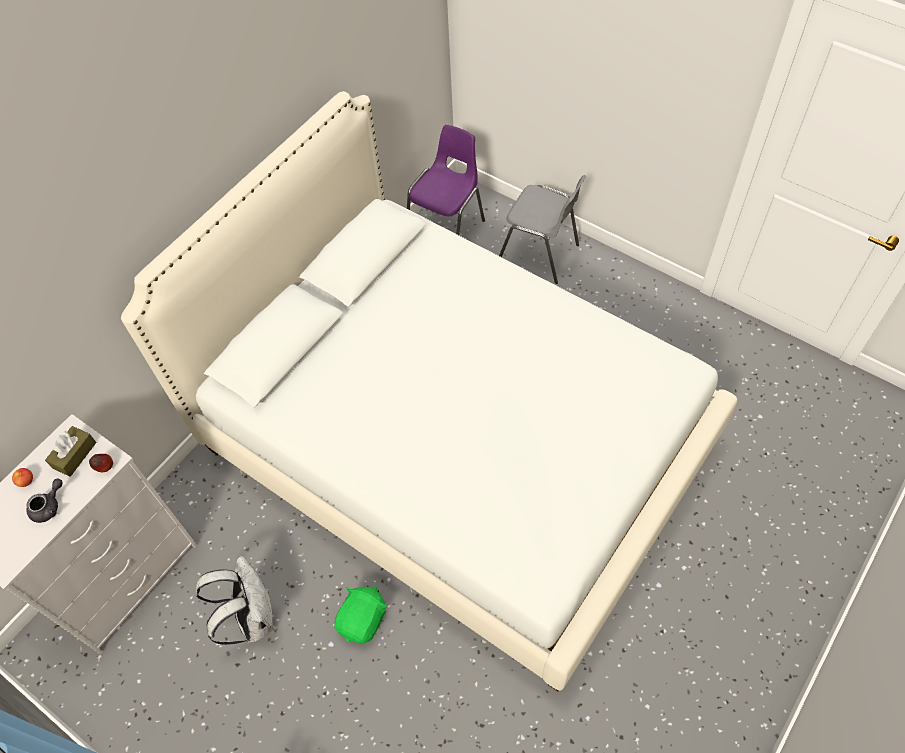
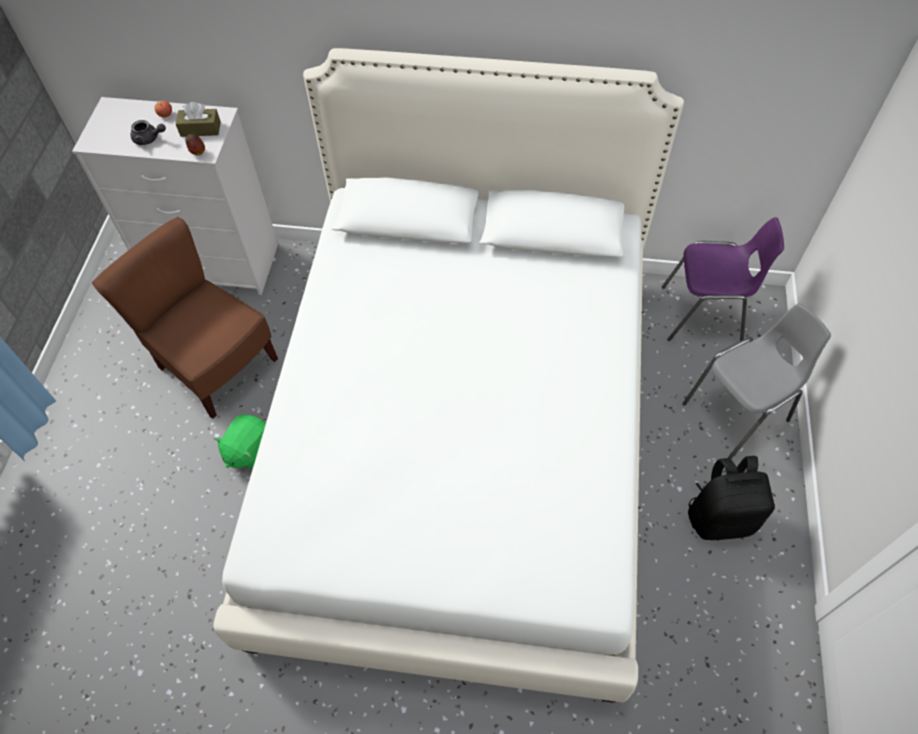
camera: 60 degrees right, 0 degrees up
(252, 617) = (216, 365): white backpack -> brown chair
(363, 620) = (248, 449): green plush toy -> green plush toy turned 120 degrees clockwise
(540, 254) = (738, 412): grey chair -> grey chair turned 120 degrees counterclockwise
(612, 308) = (720, 517): none -> black backpack

